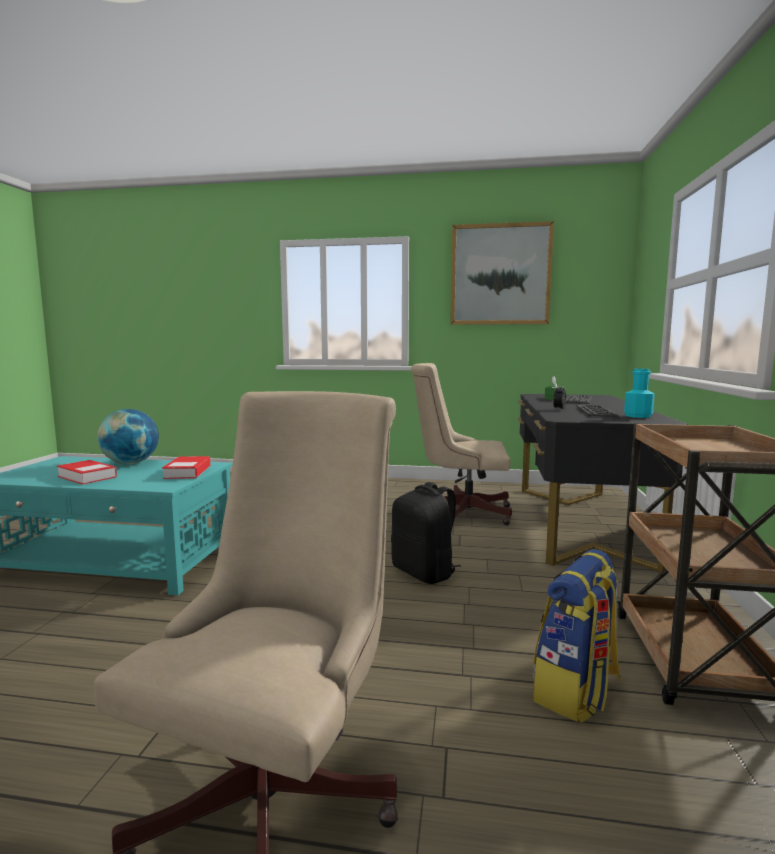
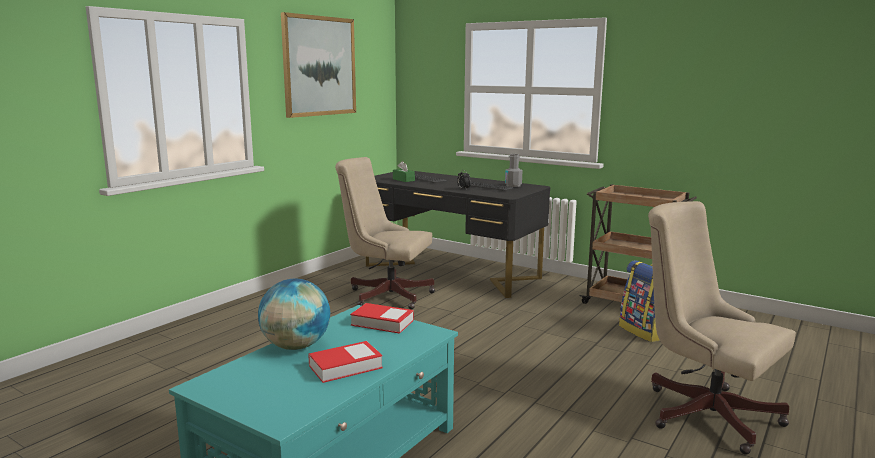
camera: 65 degrees left, 5 degrees up
(424, 573) = (490, 332): black backpack -> none
(460, 512) = (385, 295): beige office chair -> beige office chair turned 75 degrees clockwise
(638, 416) = (513, 185): turquoise bottle -> grey bottle

